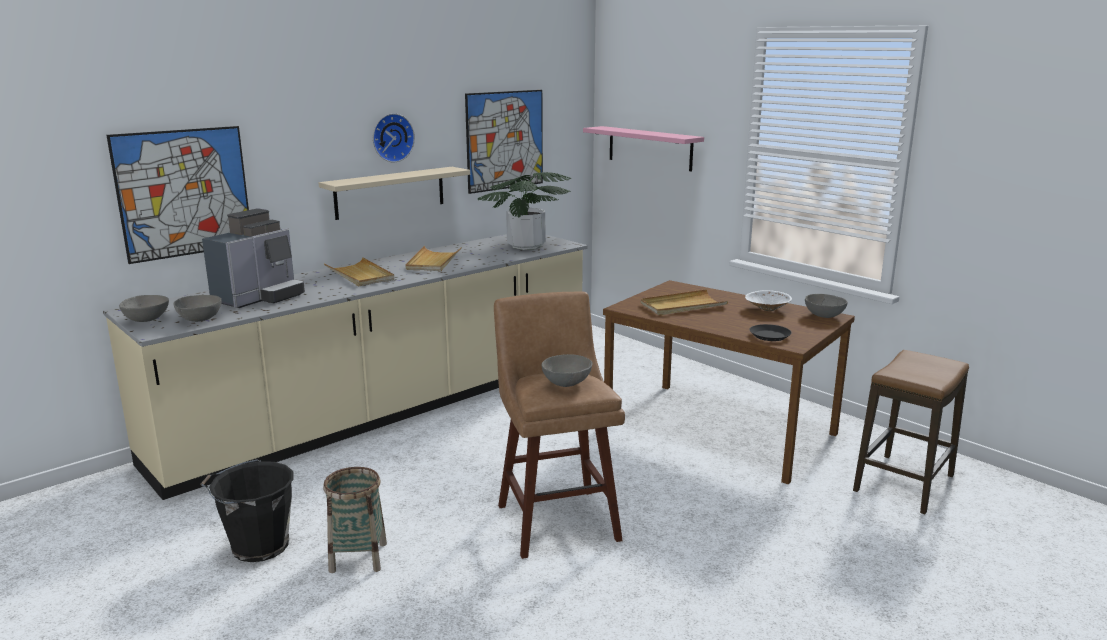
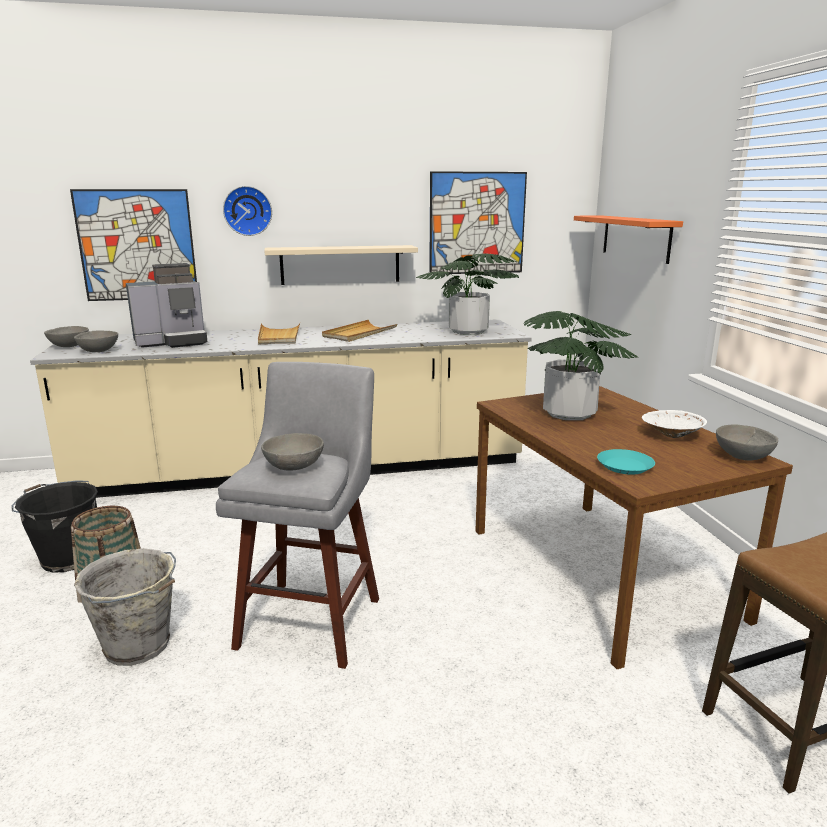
camera: 30 degrees right, 0 degrees up
(391, 137) = (344, 211): wall clock -> wall clock (247, 211)
(441, 582) = (139, 646): none -> grey bucket
(556, 519) = (312, 619): brown stool -> grey stool
(649, 148) = (635, 237): pink shelf -> orange shelf
(682, 306) = (569, 413): beige tray -> potted plant
(770, 336) = (625, 466): black plate -> turquoise plate

